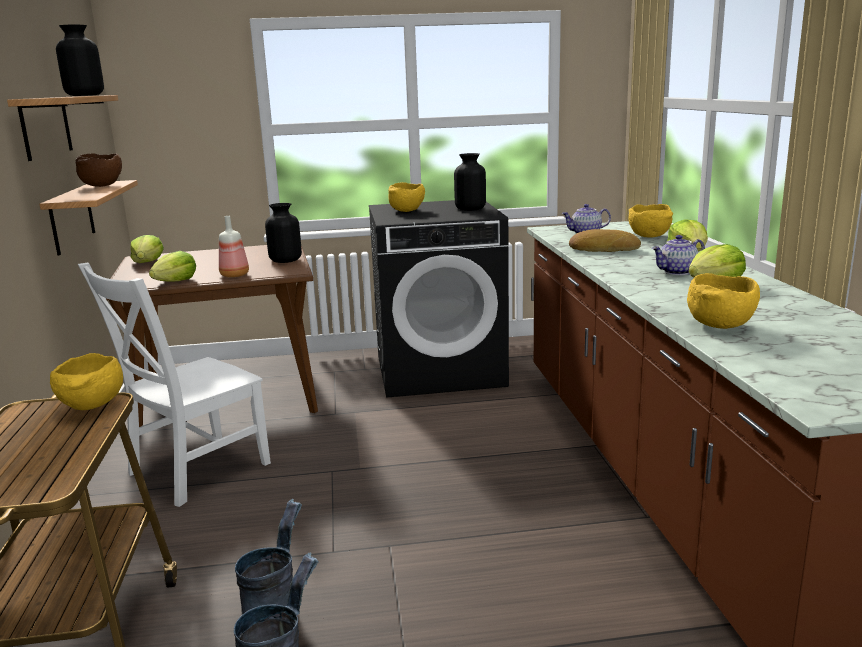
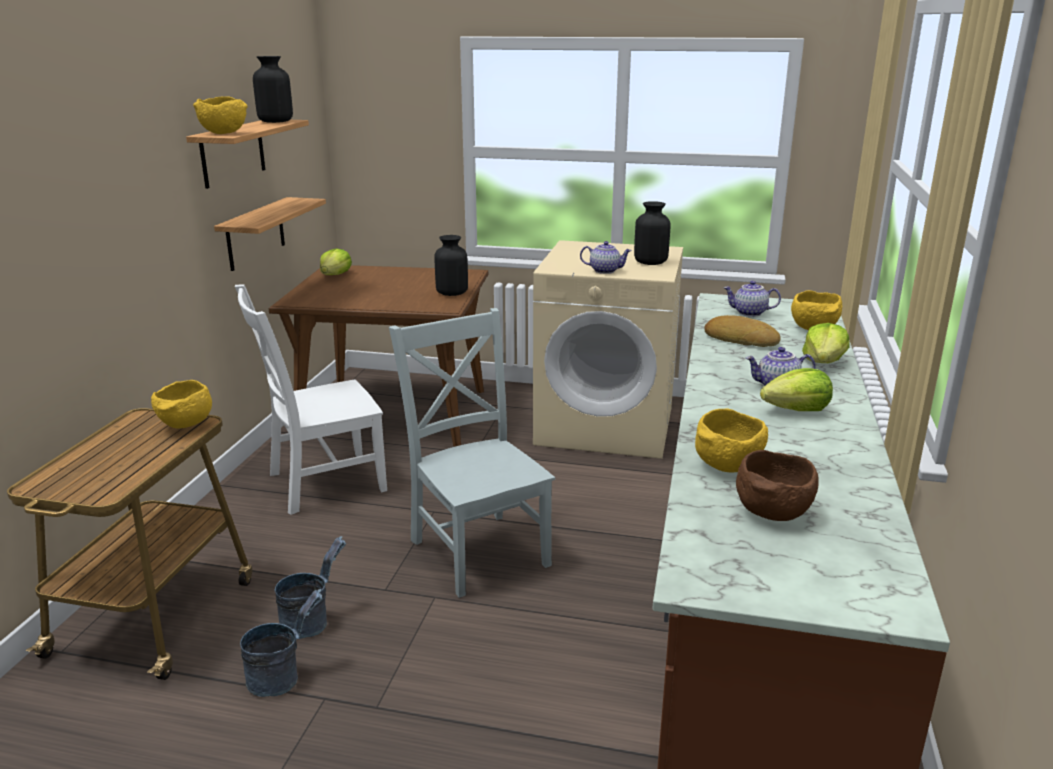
camera: 20 degrees right, 5 degrees up
(102, 186) = (287, 205): brown bowl -> brown bowl (772, 512)
(176, 282) = (338, 304): lettuce -> none
(235, 275) = (393, 304): bottle -> none
(400, 493) = (477, 549): none -> grey chair
(407, 211) = (585, 255): yellow bowl -> yellow bowl (224, 133)
(439, 217) = (605, 271): none -> teapot
(440, 370) = (606, 425): black washing machine -> beige washing machine

